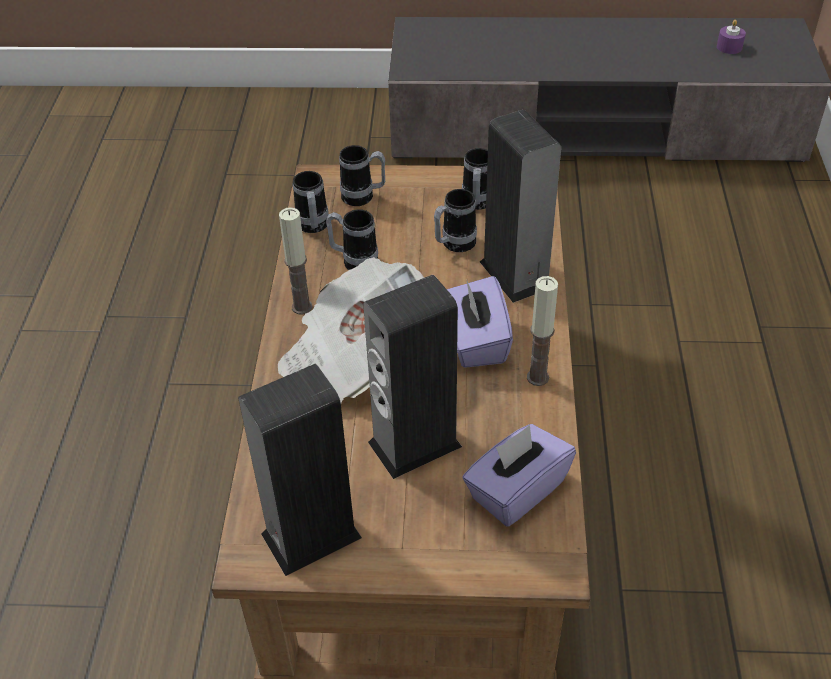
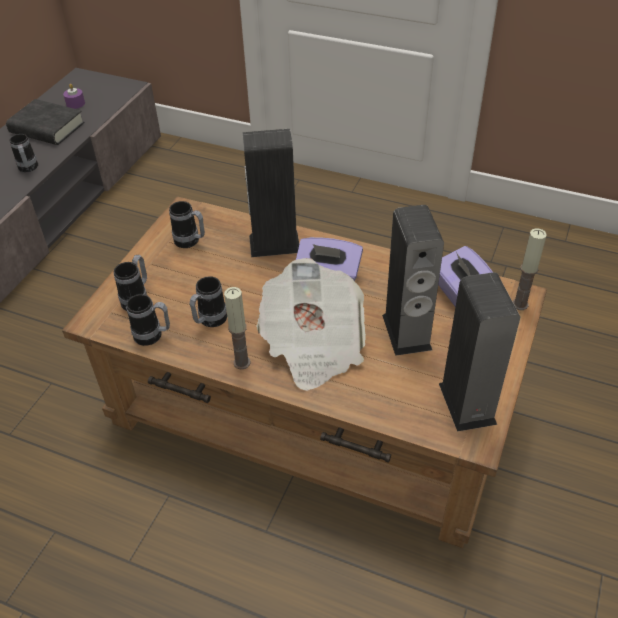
camera: 70 degrees left, 0 degrees up
(453, 245) = (226, 265): mug -> mug (28, 169)
(537, 377) = (373, 260): candle -> candle (520, 304)
(664, 47) = (47, 128): none -> black book

